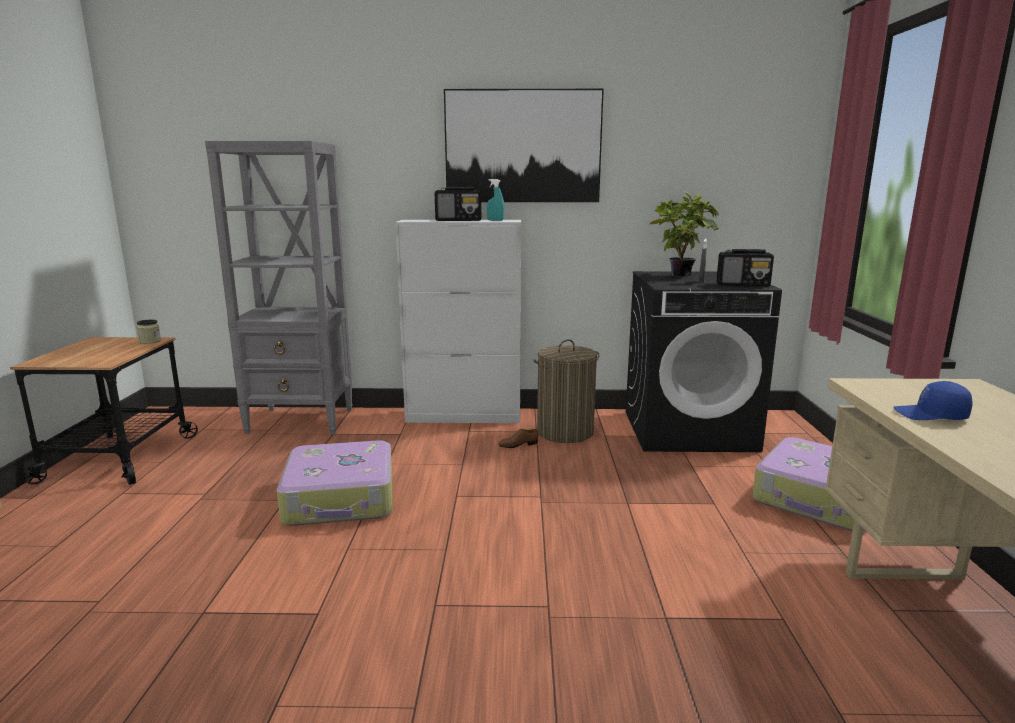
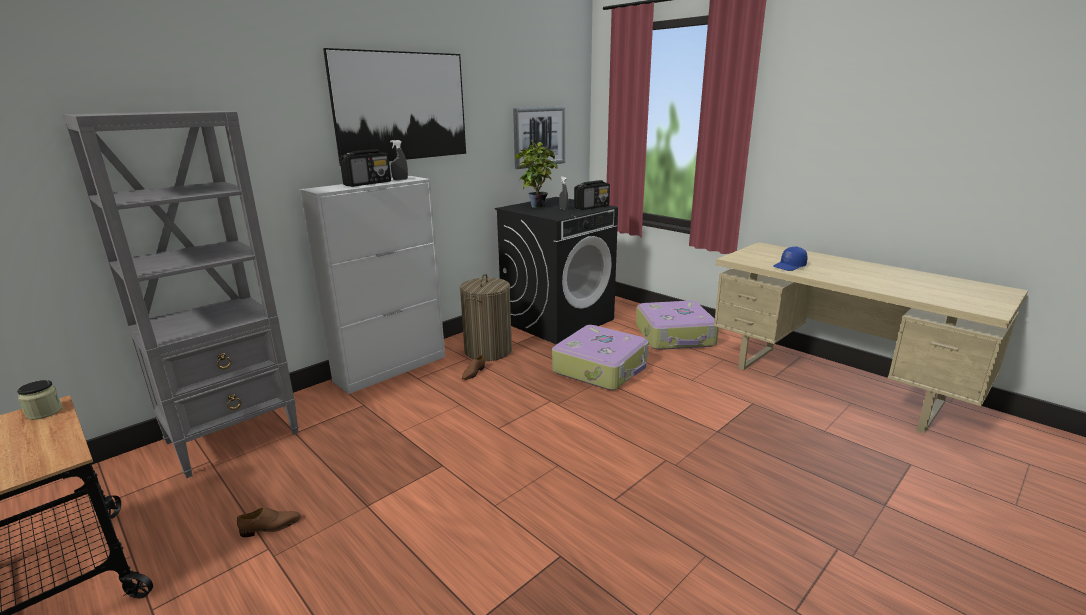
camera: 45 degrees left, 5 degrees up
(226, 482) = (271, 527): none -> brown shoe
(341, 499) = (416, 477): suitcase -> suitcase (601, 368)
(495, 220) = (400, 179): turquoise spray bottle -> grey spray bottle
(721, 190) = (539, 137): none -> picture

